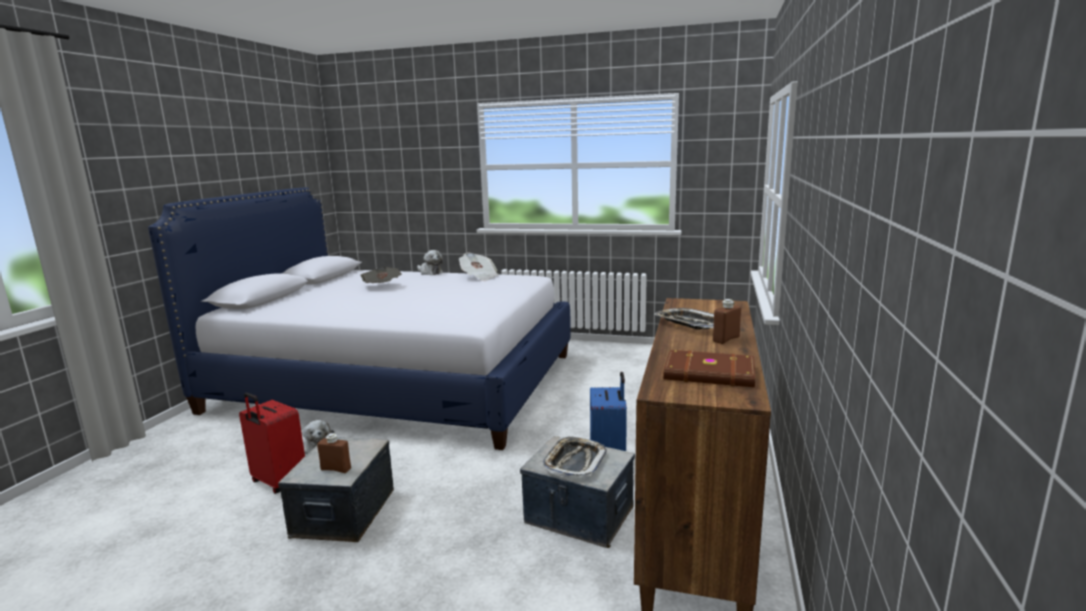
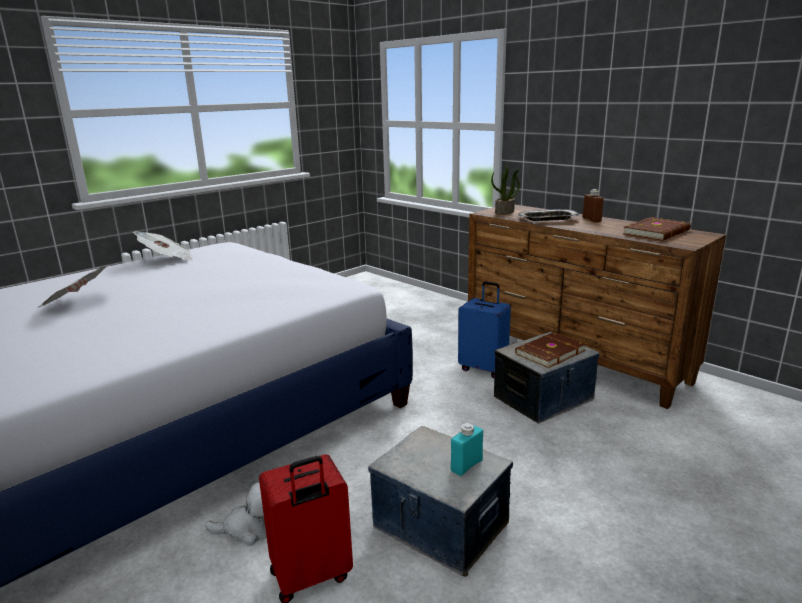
camera: 60 degrees left, 5 degrees up
(336, 469) = (466, 465): brown bottle -> turquoise bottle
(430, 272) = (73, 275): plush toy -> none
(574, 462) = (549, 352): tray -> brown book
(696, 306) = (504, 212): none -> potted plant

